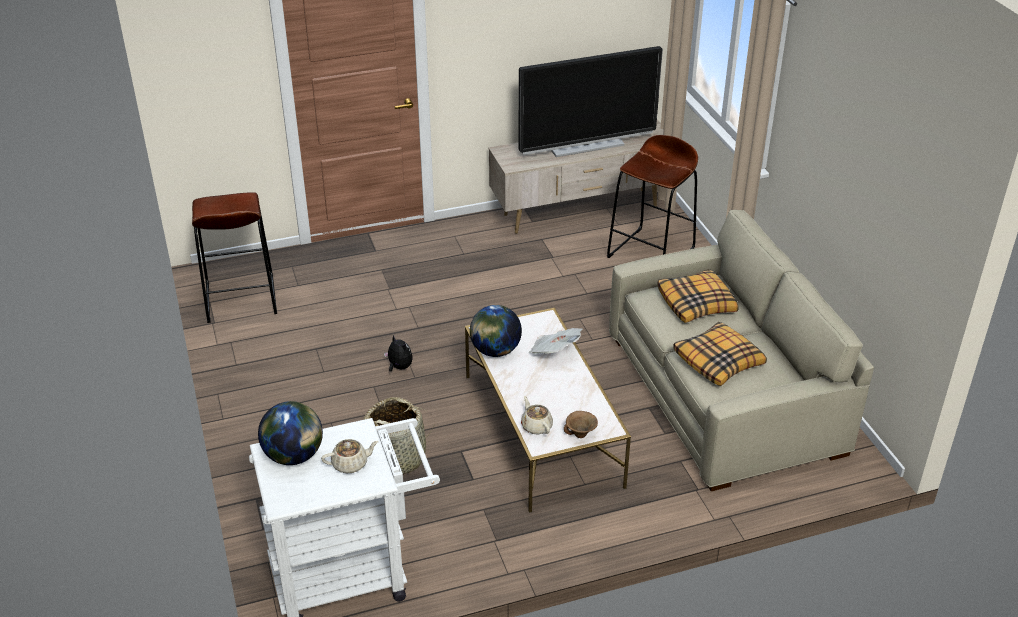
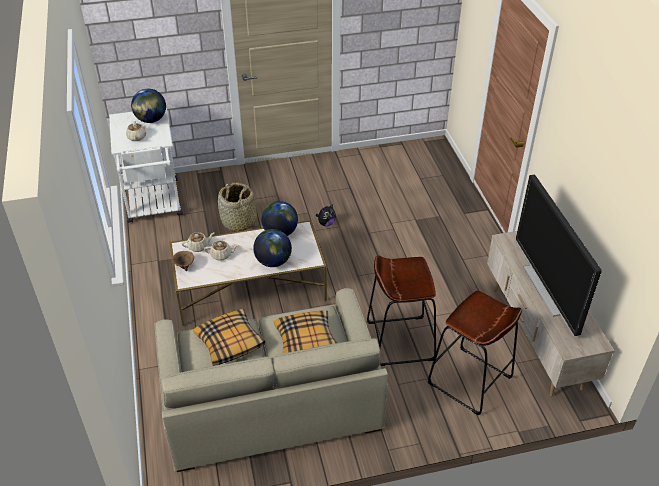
camera: 95 degrees right, 5 degrees up
(240, 299) = (405, 155): brown stool -> brown stool (400, 340)
(550, 400) = (221, 255): none -> beige teapot
(554, 351) = (273, 261): newspaper -> globe

